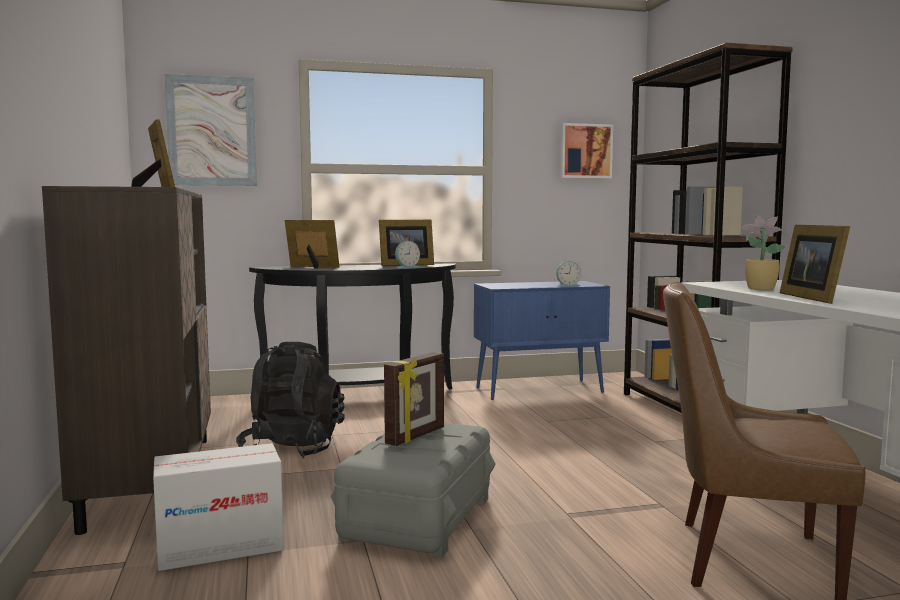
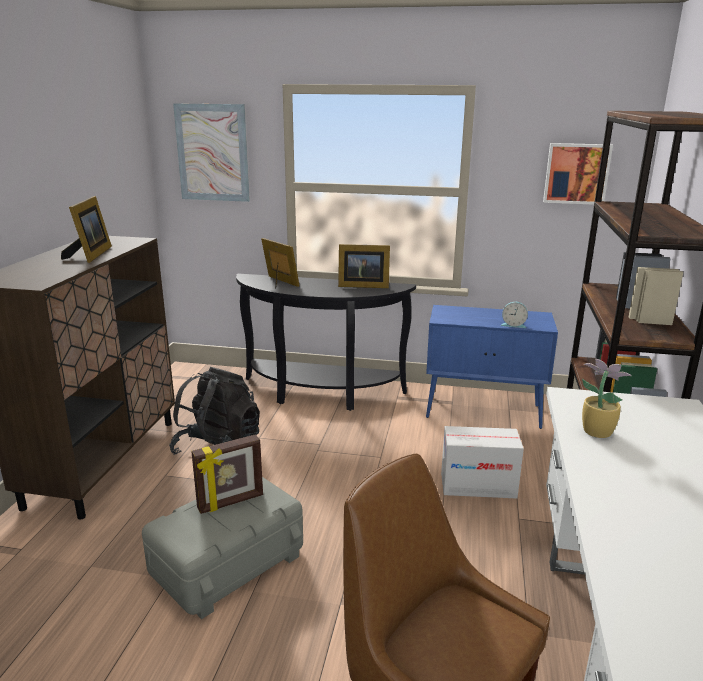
camera: 25 degrees right, 15 degrees up
(220, 547) = (81, 553): cardboard box -> cardboard box (478, 486)
(406, 267) = (355, 292): alarm clock -> none
(813, 298) = (608, 479): picture frame -> none

